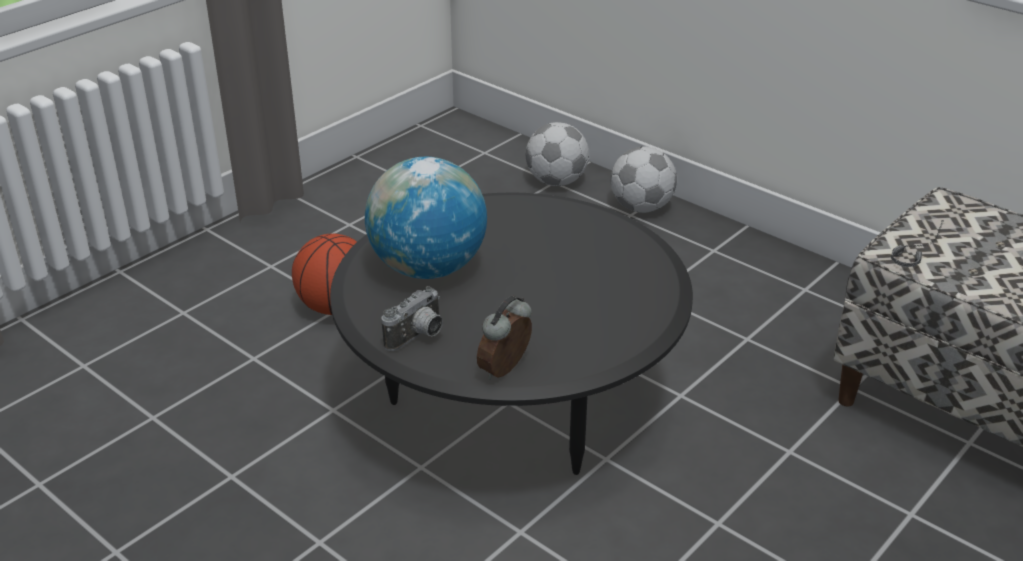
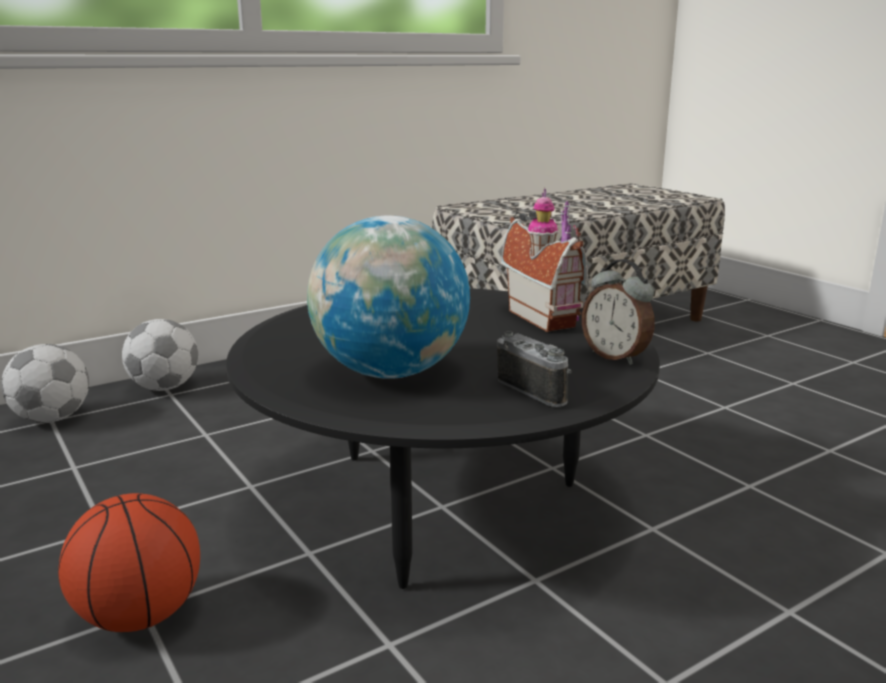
camera: 75 degrees left, 15 degrees down
(600, 325) = (547, 317): none -> toy house

